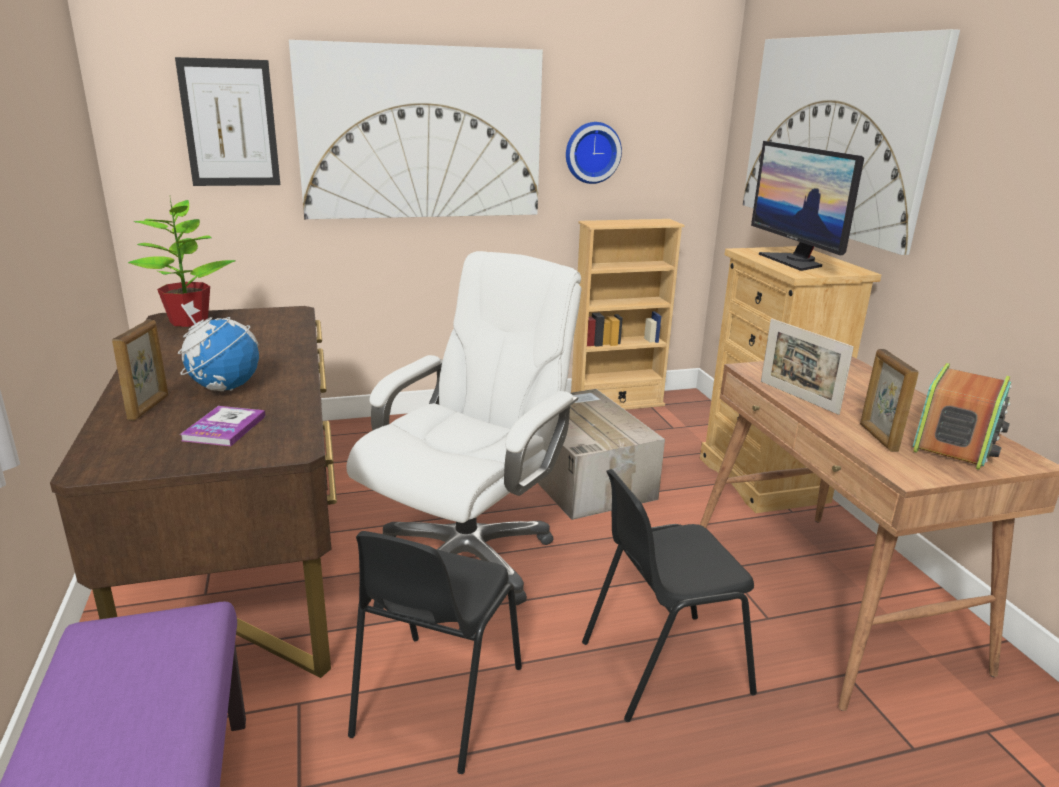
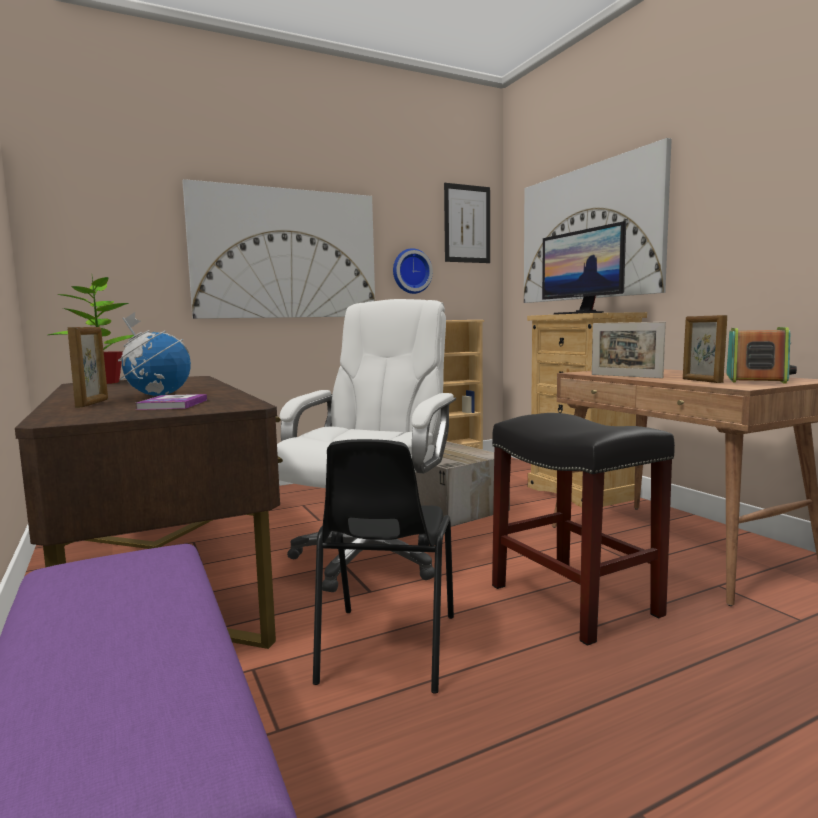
camera: 10 degrees left, 15 degrees down
(230, 123) = (132, 242): picture -> picture (467, 224)
(662, 666) = (572, 600): black chair -> black stool

